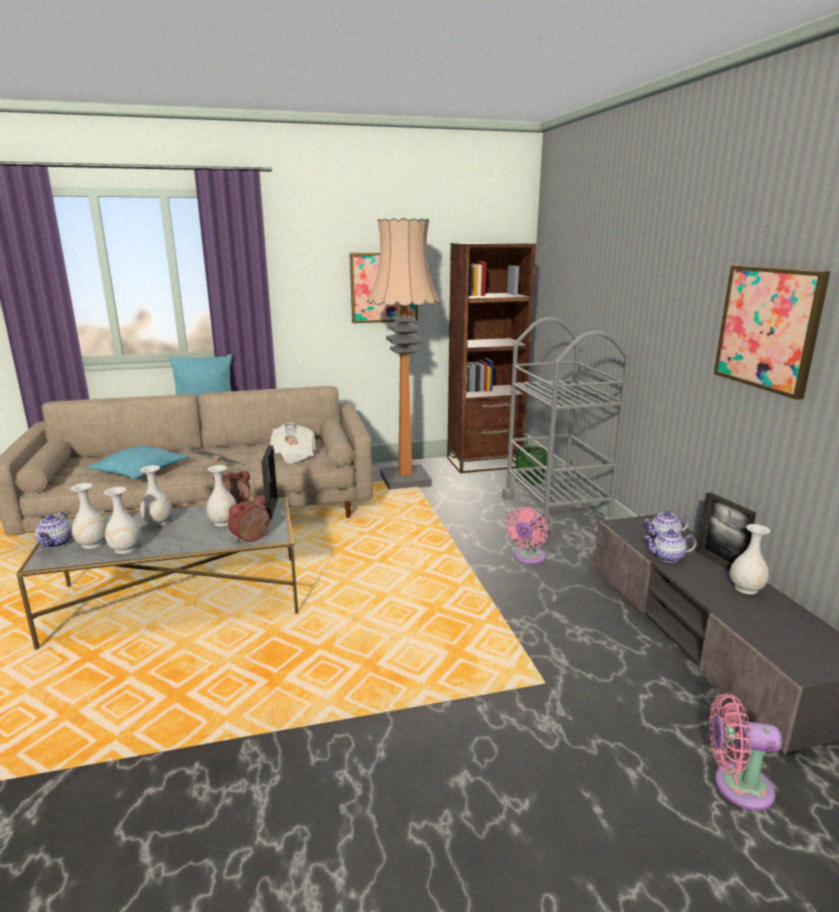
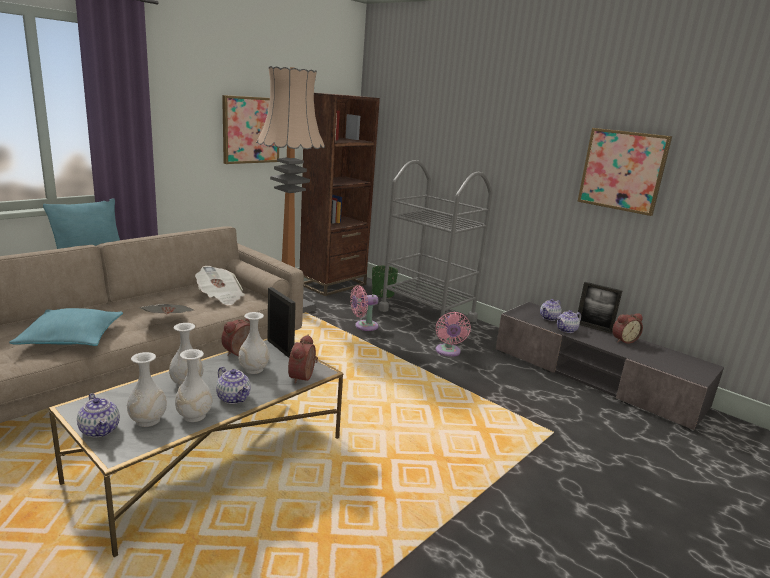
camera: 35 degrees left, 0 degrees up
(173, 542) = (234, 398): none -> teapot
(736, 786) = (693, 455): pink fan -> pink fan (364, 326)
(746, 588) = (623, 340): white vase -> alarm clock

